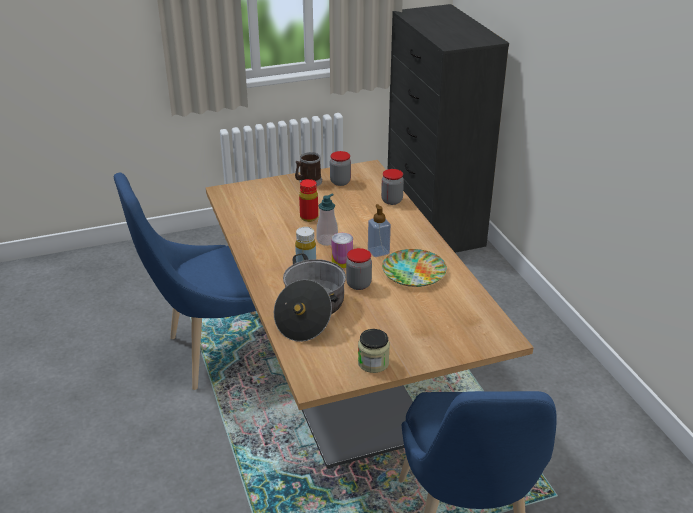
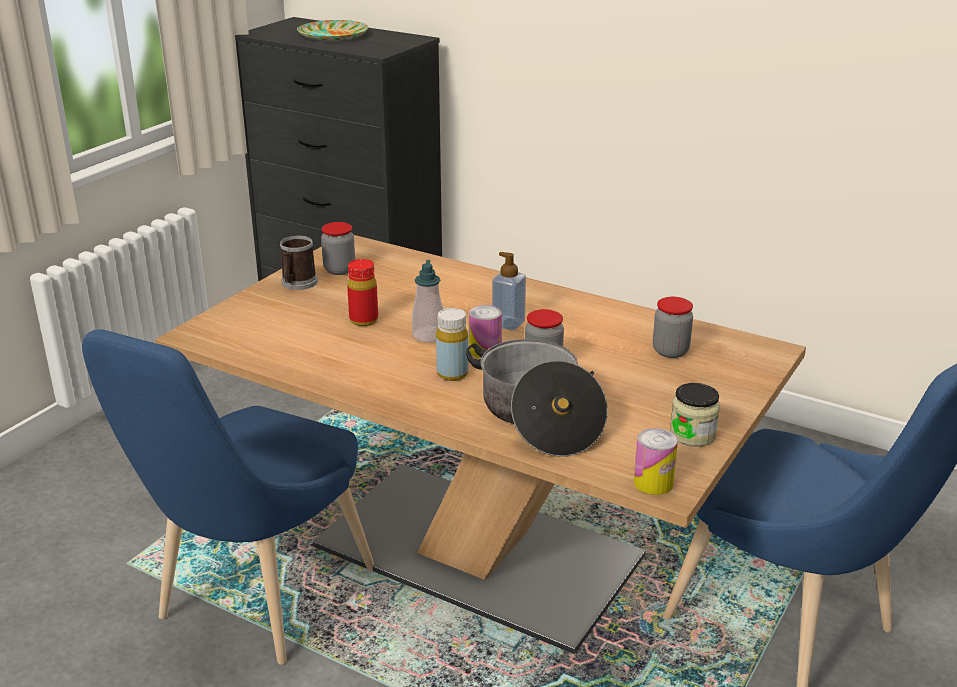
camera: 40 degrees left, 5 degrees down
(310, 377) = (653, 483): none -> can
(392, 200) = (435, 268): jar -> jar (670, 351)
(413, 272) = (580, 328): plate -> plate (332, 35)

